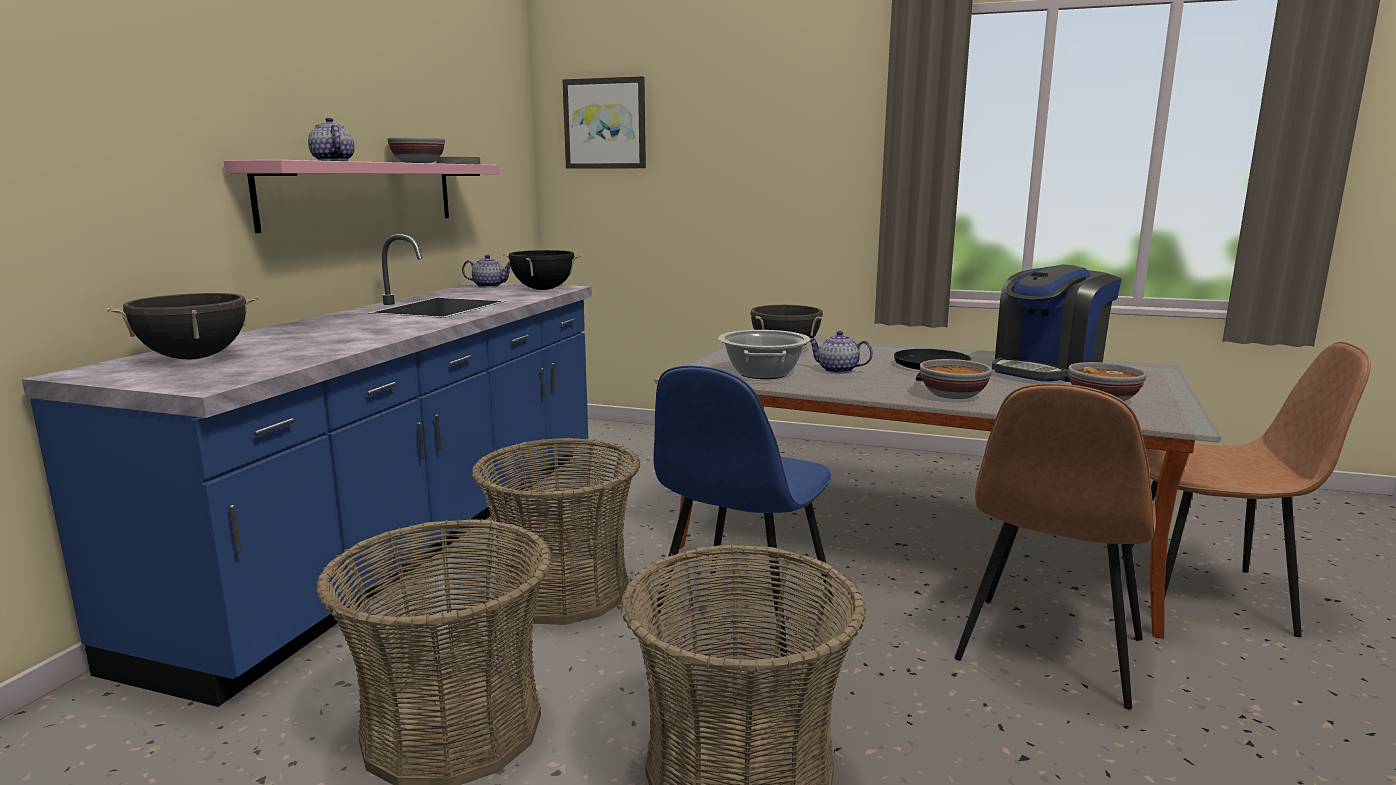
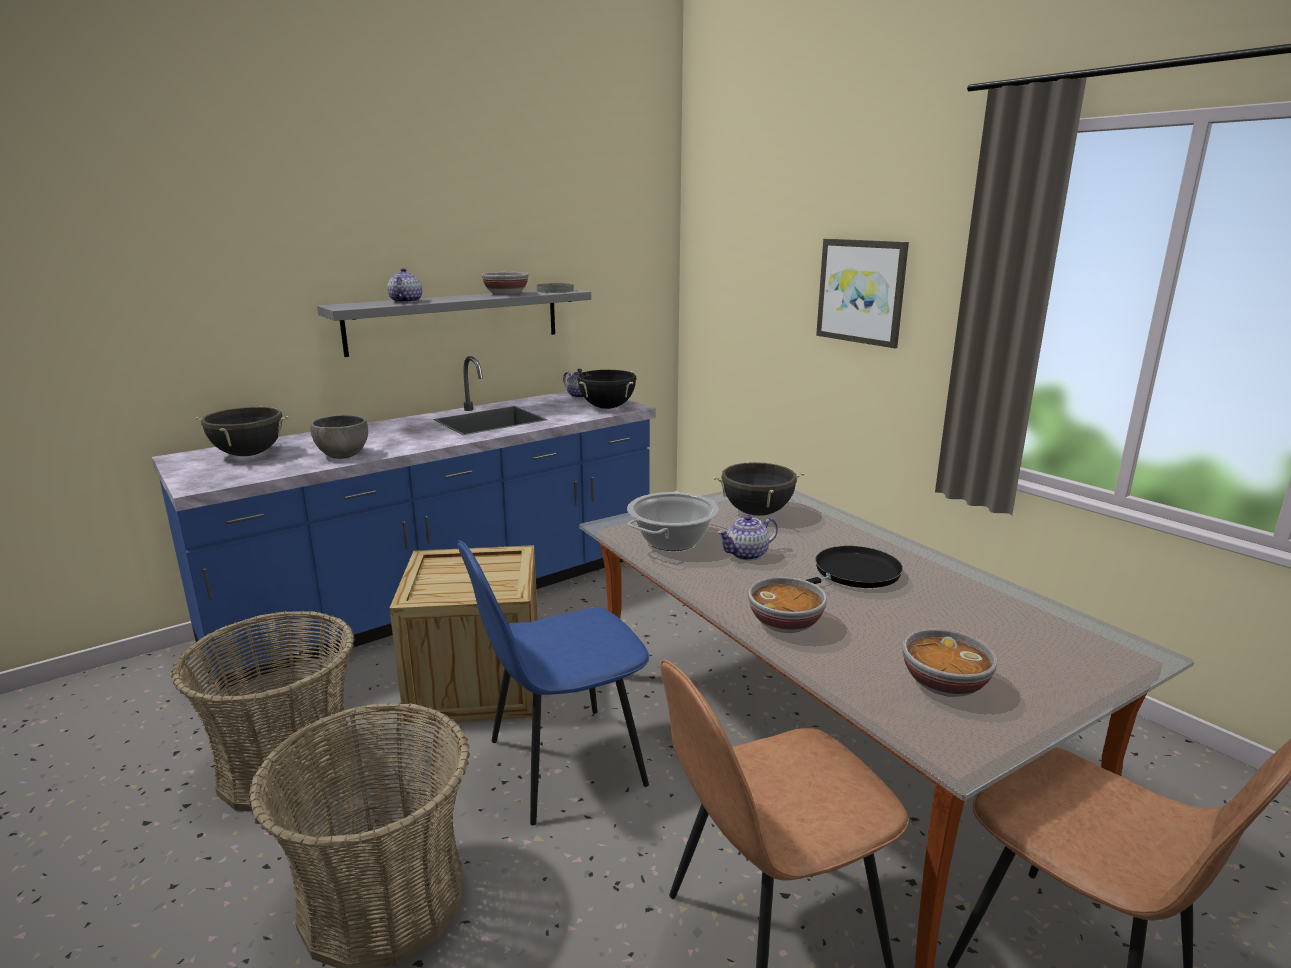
camera: 35 degrees right, 5 degrees up
(342, 343) = (343, 455): none -> grey bowl
(363, 194) = (456, 320): pink shelf -> grey shelf
(562, 590) = (477, 683): basket -> crate
(605, 124) = (729, 244): picture -> picture (861, 291)
(837, 370) = (747, 554): teapot -> teapot turned 90 degrees counterclockwise
(1047, 371) = (976, 618): coffee machine -> none

